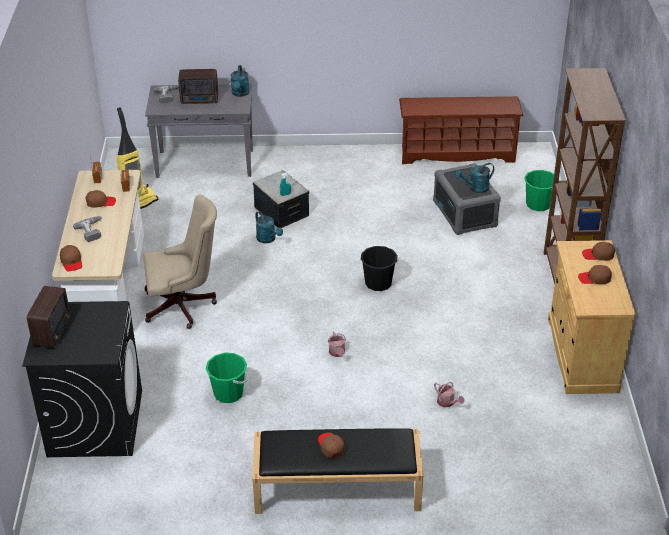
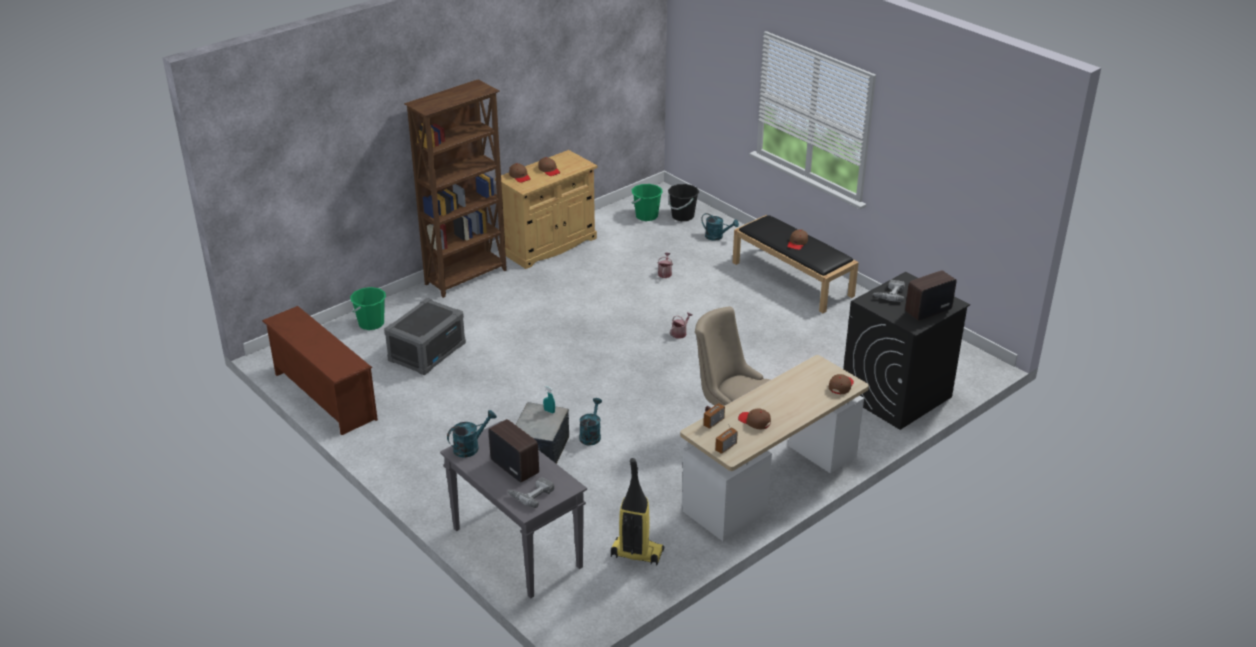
camera: 130 degrees left, 5 degrees down
(93, 231) = (793, 400): power drill -> power drill (889, 294)
(228, 393) = (784, 356): green bucket -> green bucket (646, 216)
(378, 283) = (577, 352): black bucket -> black bucket (682, 216)
(475, 188) = (428, 312): turquoise watering can -> turquoise watering can (717, 237)

